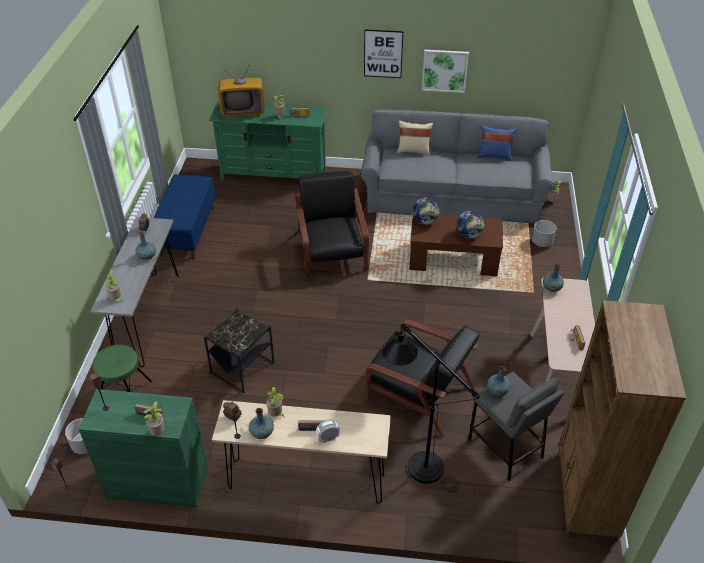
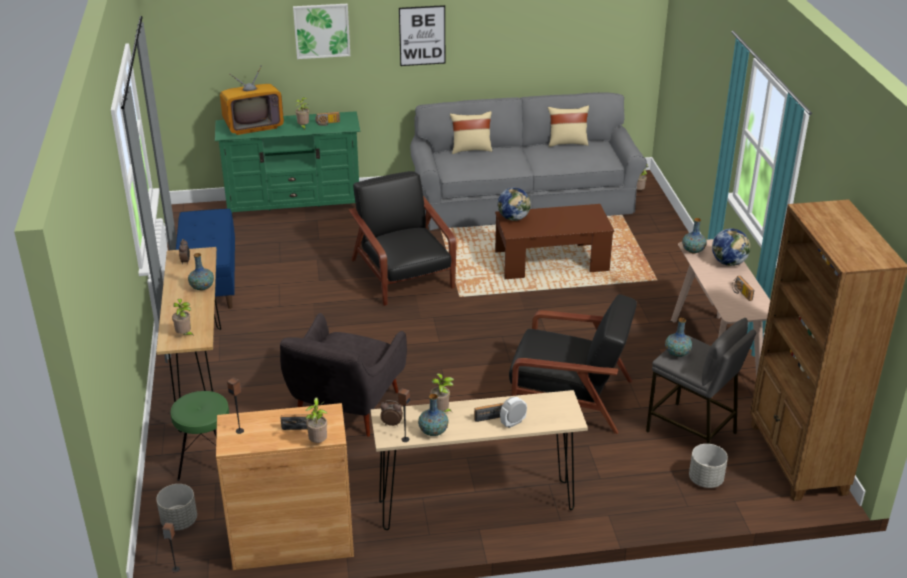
camera: 15 degrees left, 10 degrees down
(148, 318) = (200, 377): grey console table -> brown console table
(158, 482) = (292, 541): green cabinet -> brown cabinet
(242, 368) = (345, 408): black side table -> grey armchair
(417, 461) = (598, 462): black floor lamp -> none
(444, 70) = (496, 48): picture -> picture (322, 30)
(468, 235) = (570, 224): globe -> globe (729, 262)
(494, 156) = (567, 143): blue pillow -> beige pillow
(541, 242) = (645, 231): grey planter -> grey planter (705, 479)

